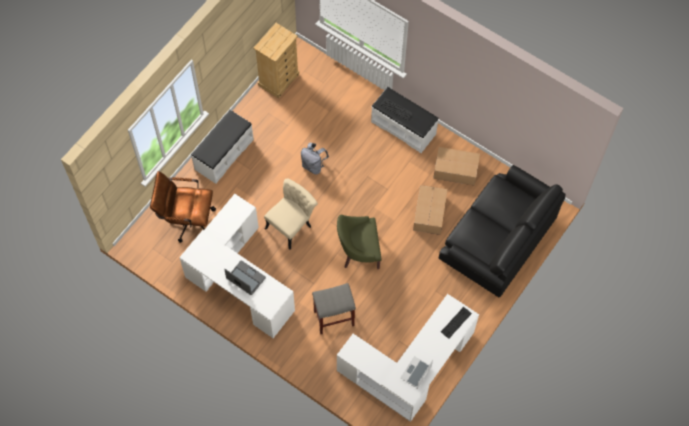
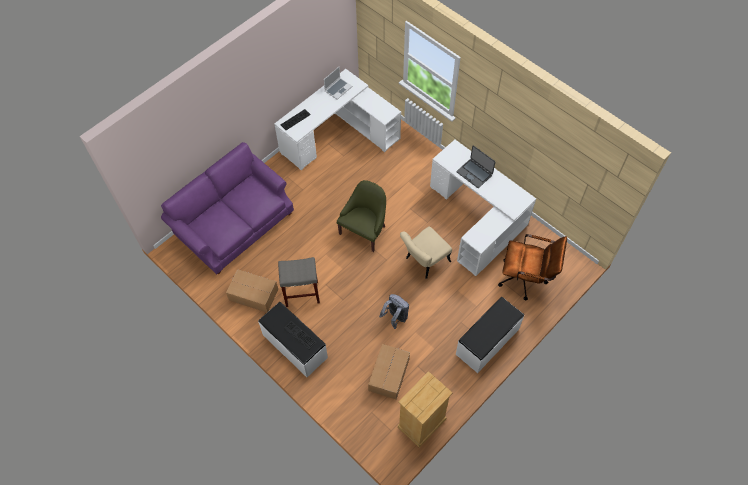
camera: 170 degrees left, 5 degrees down
(334, 317) = (395, 179): grey stool -> grey stool (301, 294)
(358, 251) = (364, 230): green armchair -> green armchair turned 60 degrees counterclockwise
(430, 213) = (290, 256): cardboard box -> cardboard box (388, 375)
(497, 240) = (234, 224): black sofa -> purple sofa

